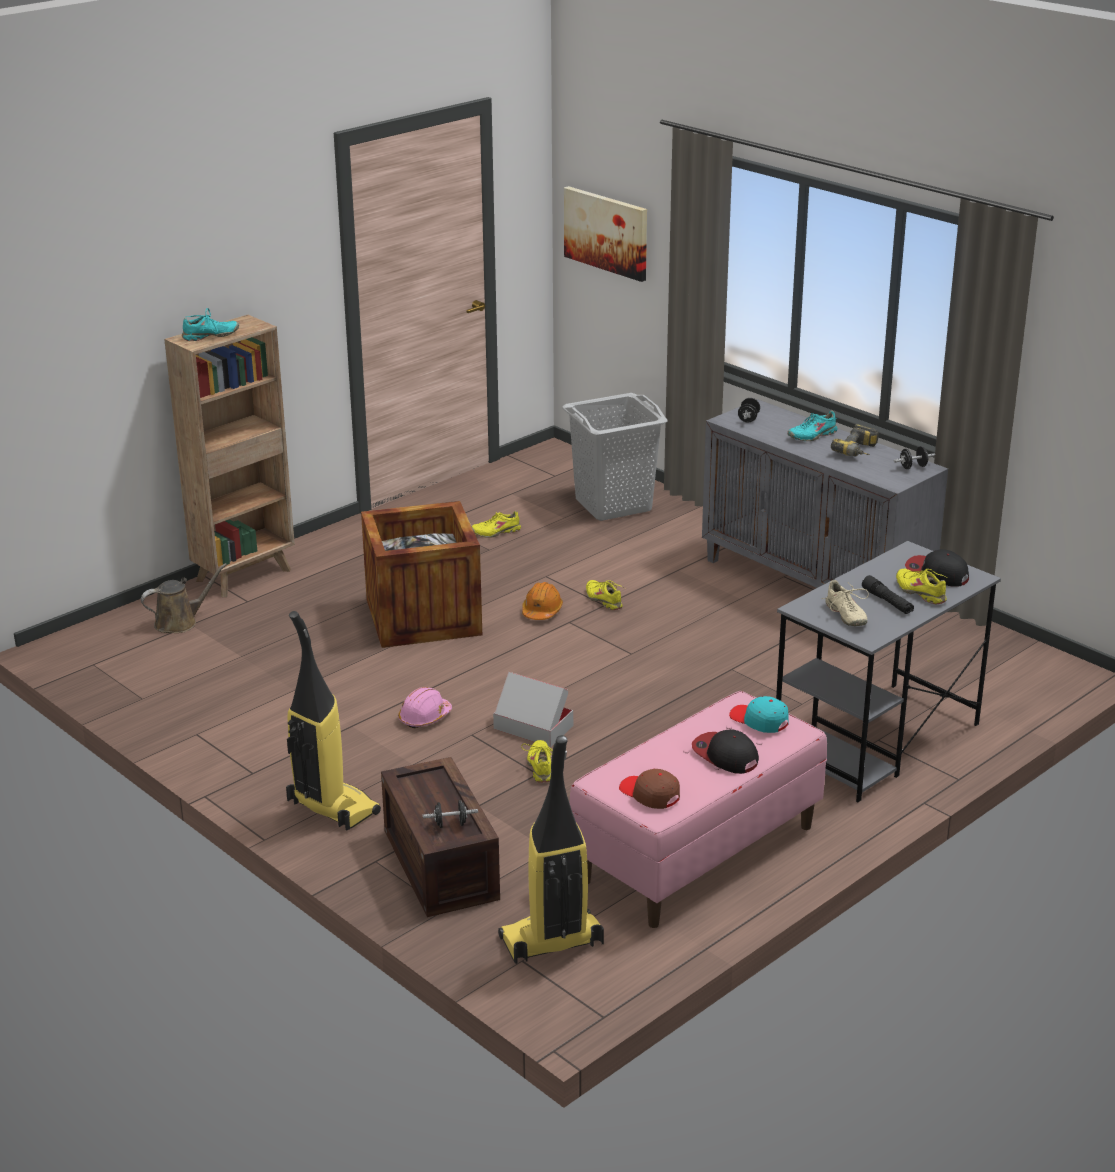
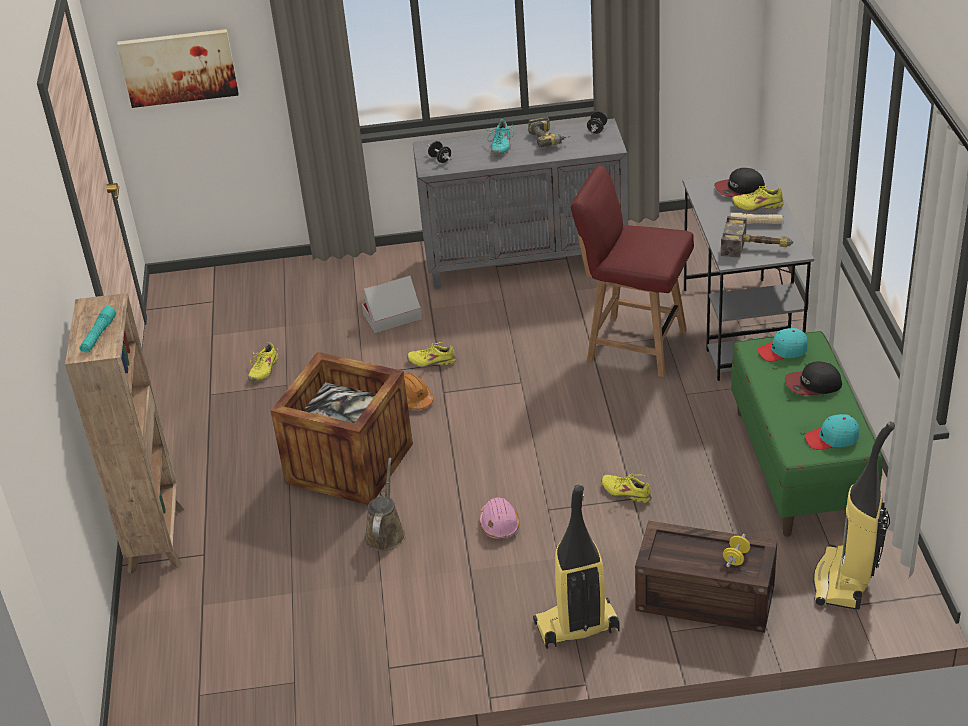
camera: 50 degrees left, 10 degrees up
(180, 622) = (191, 610): brown watering can -> brown watering can (385, 532)
(210, 336) = (98, 335): turquoise shoe -> turquoise flashlight
(450, 824) = (736, 558): black dumbbell -> yellow dumbbell
(533, 727) = (570, 474): cardboard box -> cardboard box (392, 317)
(612, 505) = (297, 294): grey laundry basket -> none
(649, 794) = (832, 438): brown cap -> turquoise cap
(698, 854) = (800, 466): pink bench -> green bench
(765, 691) = (634, 345): none -> red chair
(845, 615) = (758, 247): beige shoe -> hammer
(887, 602) = (756, 223): black flashlight -> beige flashlight

